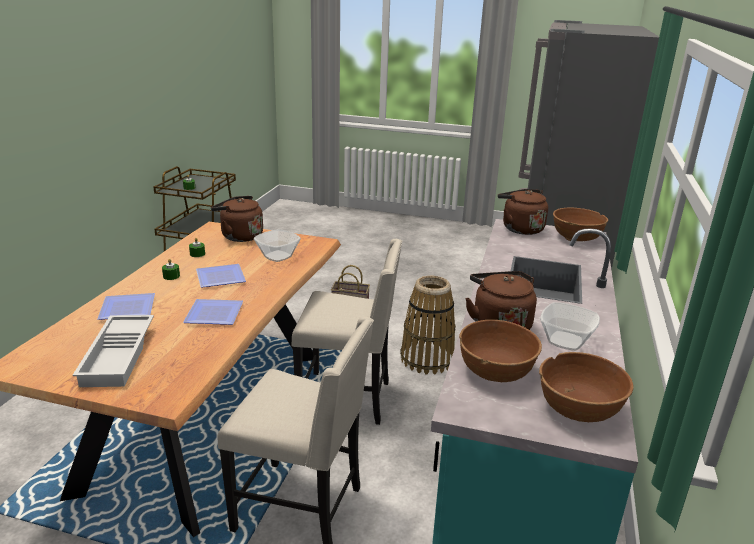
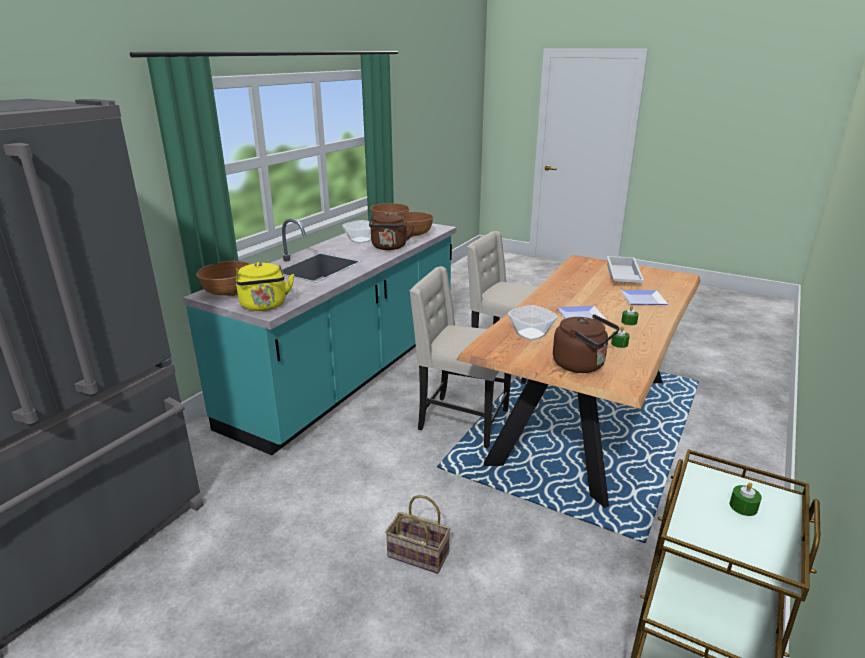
camera: 165 degrees left, 0 degrees up
(215, 315) = (572, 291): plate -> none
(427, 359) = (364, 450): basket -> none
(520, 228) = (264, 306): brown kettle -> yellow kettle

